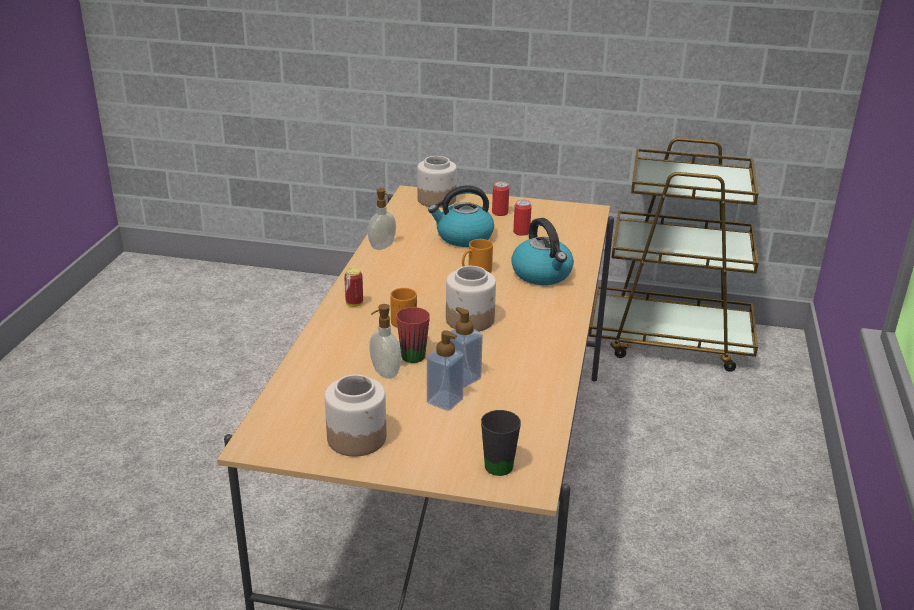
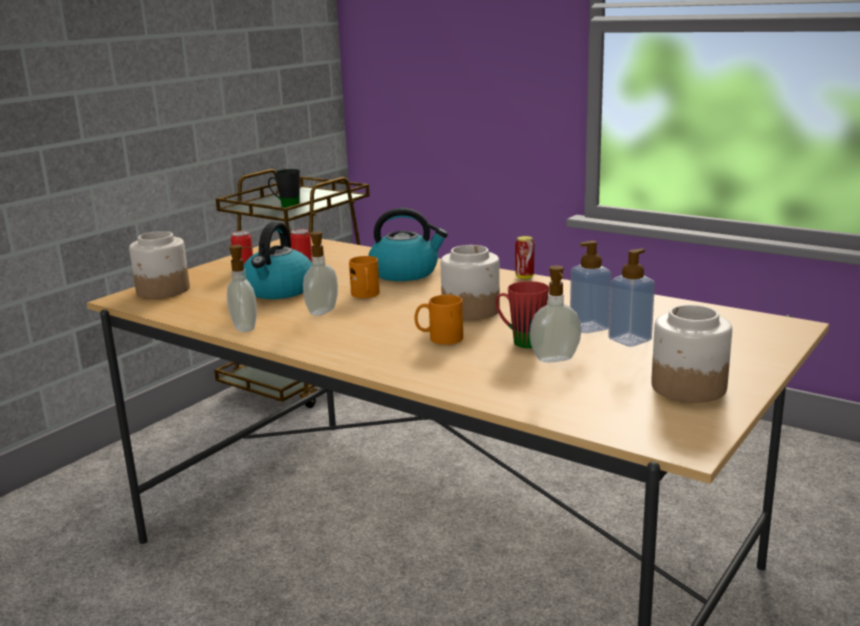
camera: 65 degrees left, 10 degrees down
(354, 304) = (377, 357): can -> can (524, 277)
(430, 263) = (321, 311): none -> soap dispenser
(497, 461) = (748, 333): black mug -> black mug (286, 206)

